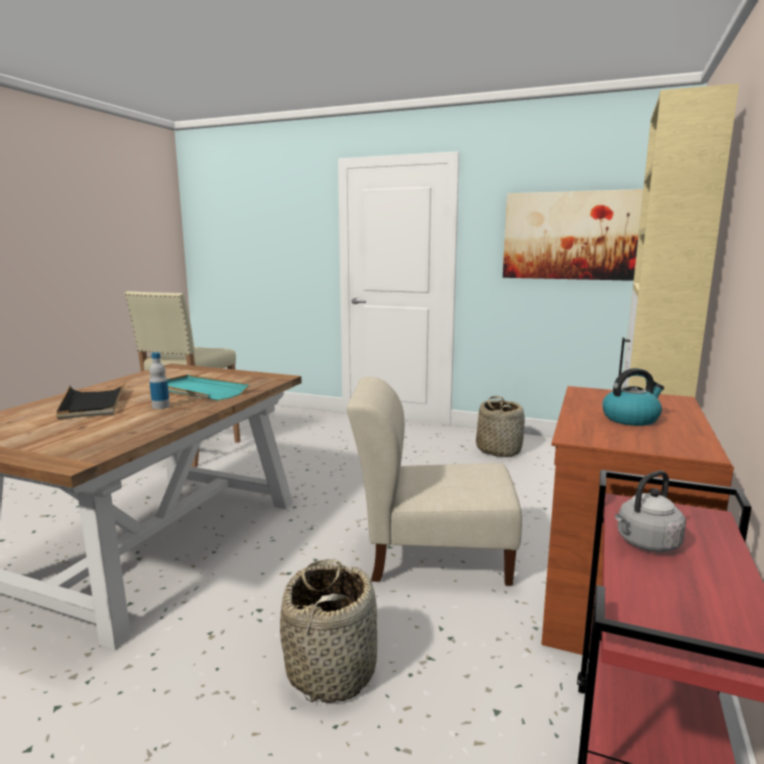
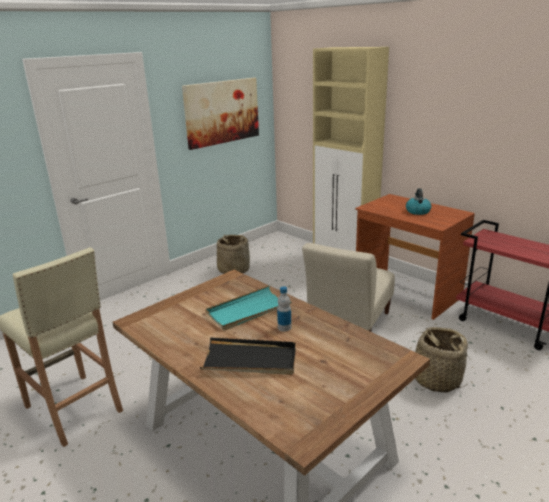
camera: 65 degrees left, 10 degrees up
(645, 543) = (507, 247): grey kettle -> none

